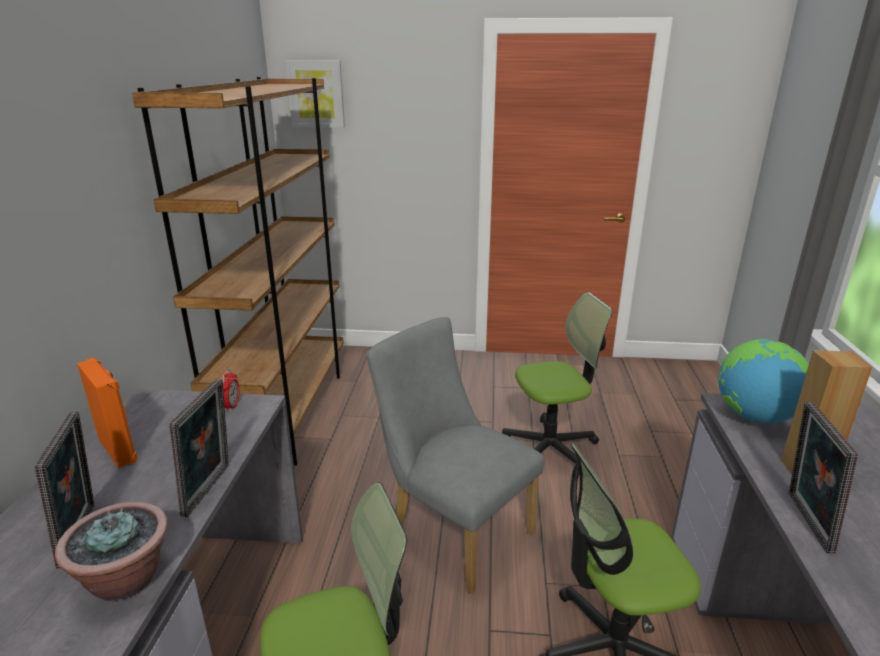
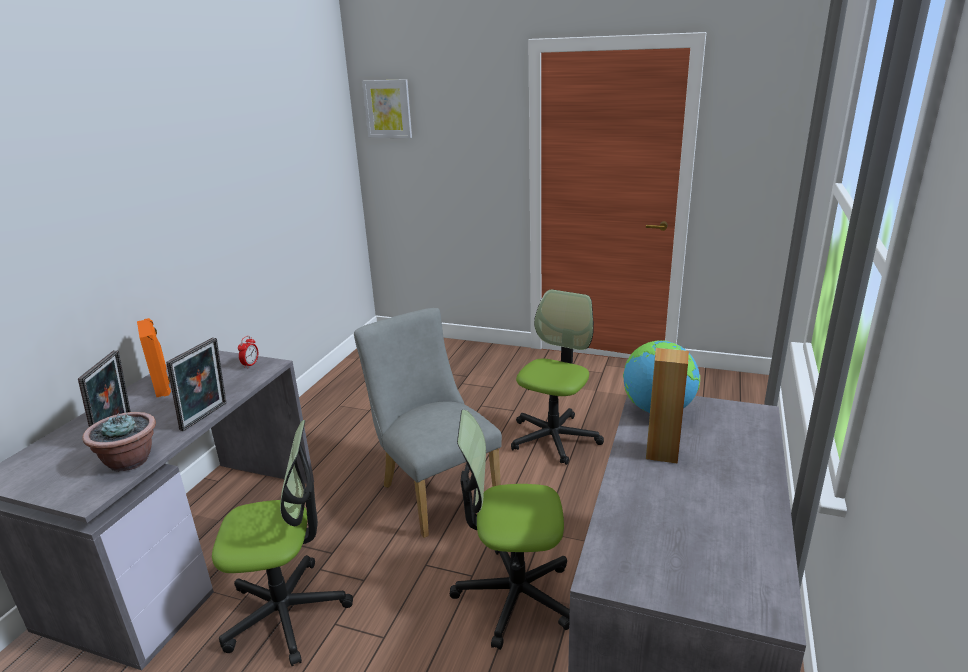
camera: 15 degrees right, 0 degrees up
(289, 414) = (344, 387): brown bookcase -> none
(551, 449) = (554, 438): office chair -> office chair turned 60 degrees counterclockwise
(804, 521) = (622, 486): picture frame -> none

